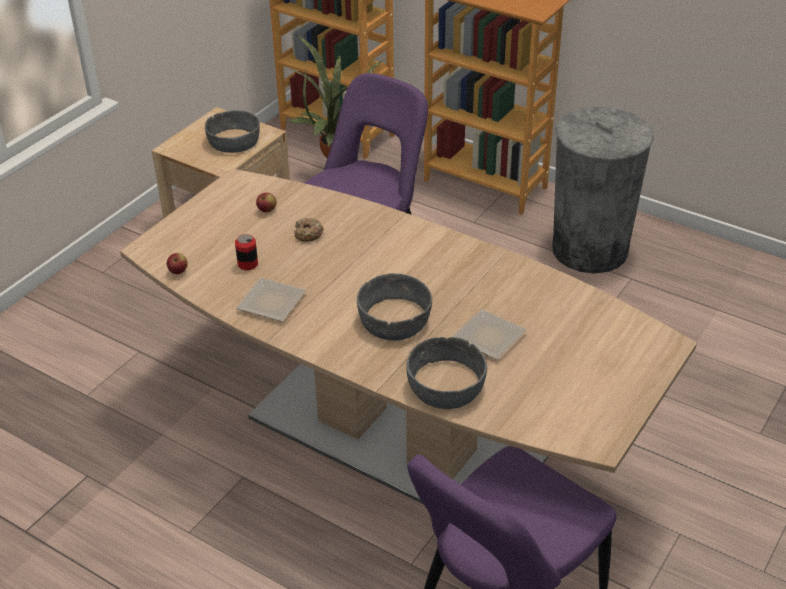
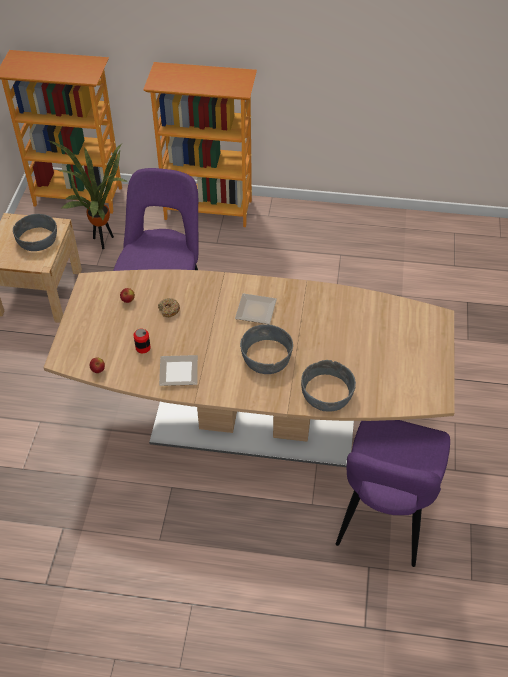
camera: 25 degrees left, 10 degrees up
(489, 339) = (334, 351): plate -> plate (257, 312)
(590, 250) = (304, 241): grey trash can -> none

